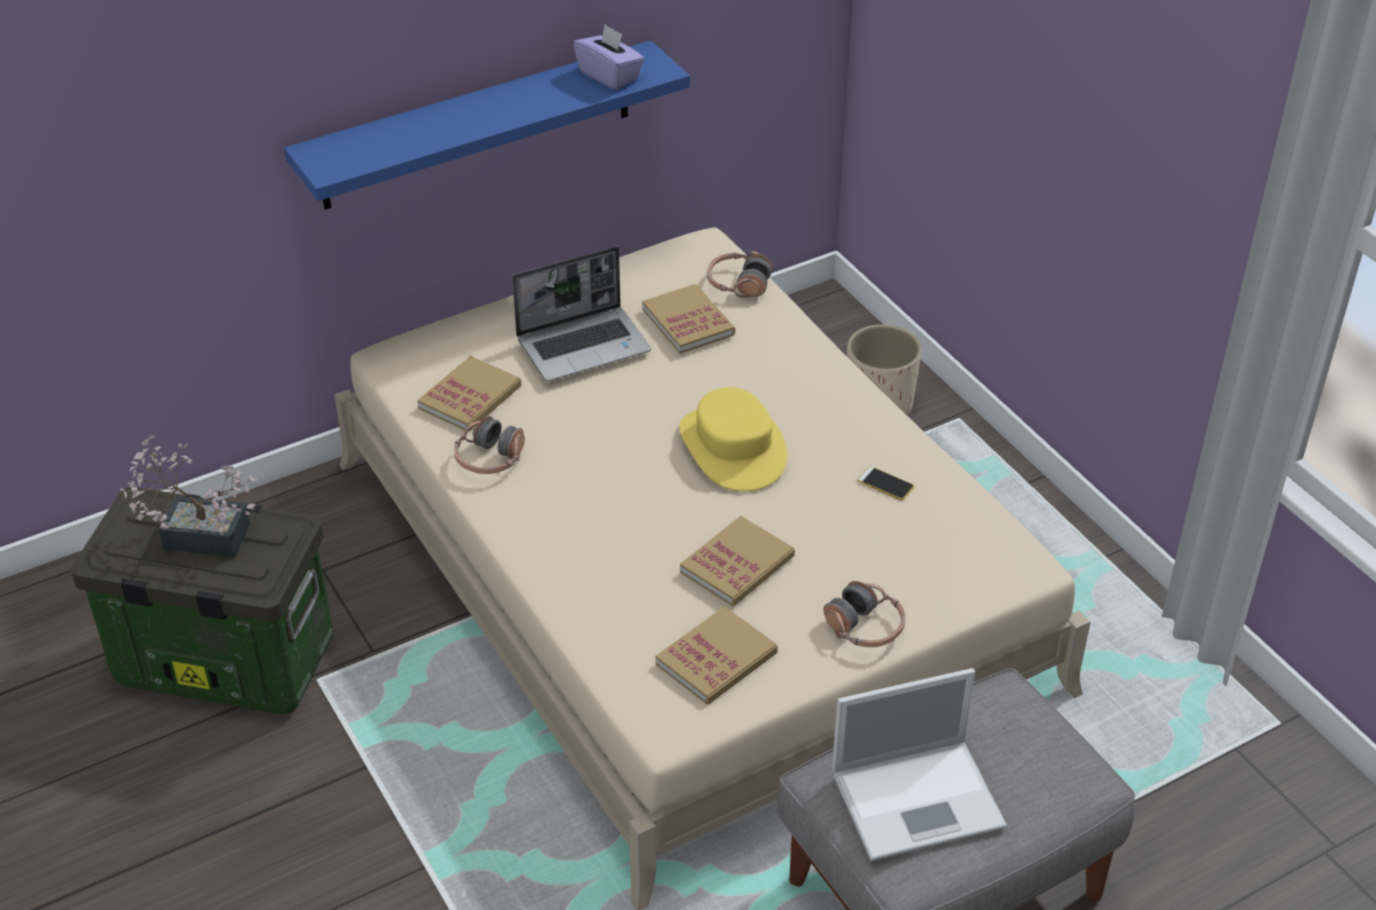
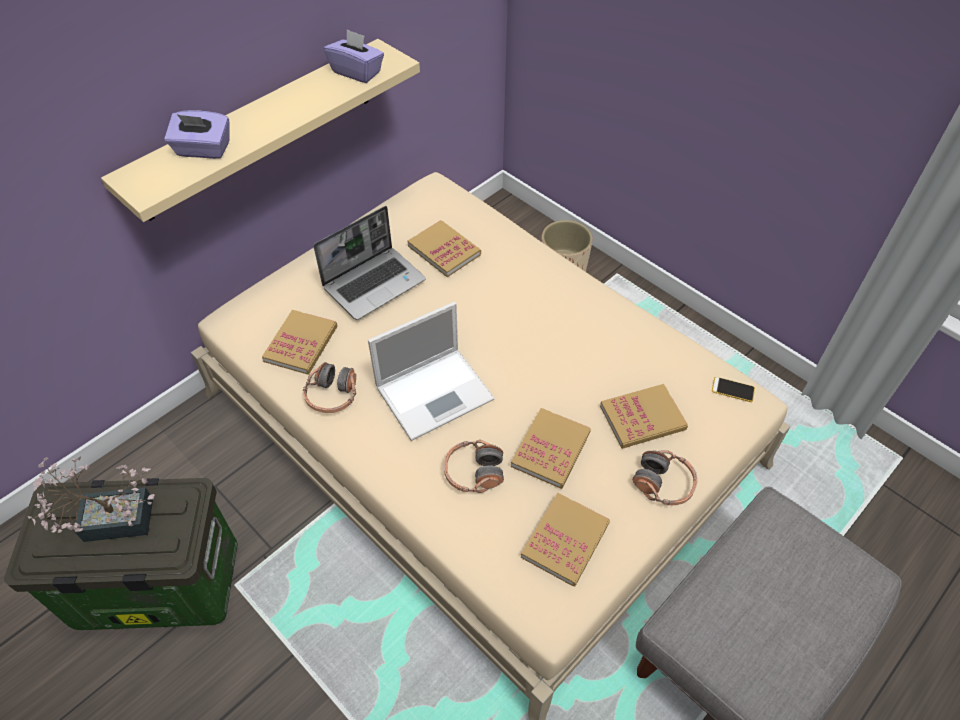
camera: 15 degrees left, 10 degrees up
(403, 136) = (203, 150): none -> purple tissue box
(477, 126) = (259, 129): blue shelf -> beige shelf
(733, 447) = (512, 347): yellow hat -> none
(738, 284) = (469, 213): headphones -> headphones (474, 472)
(870, 555) = (642, 418): none -> book
(885, 484) = (629, 355): phone -> phone (733, 390)
(920, 798) = (761, 631): laptop -> laptop (436, 392)

